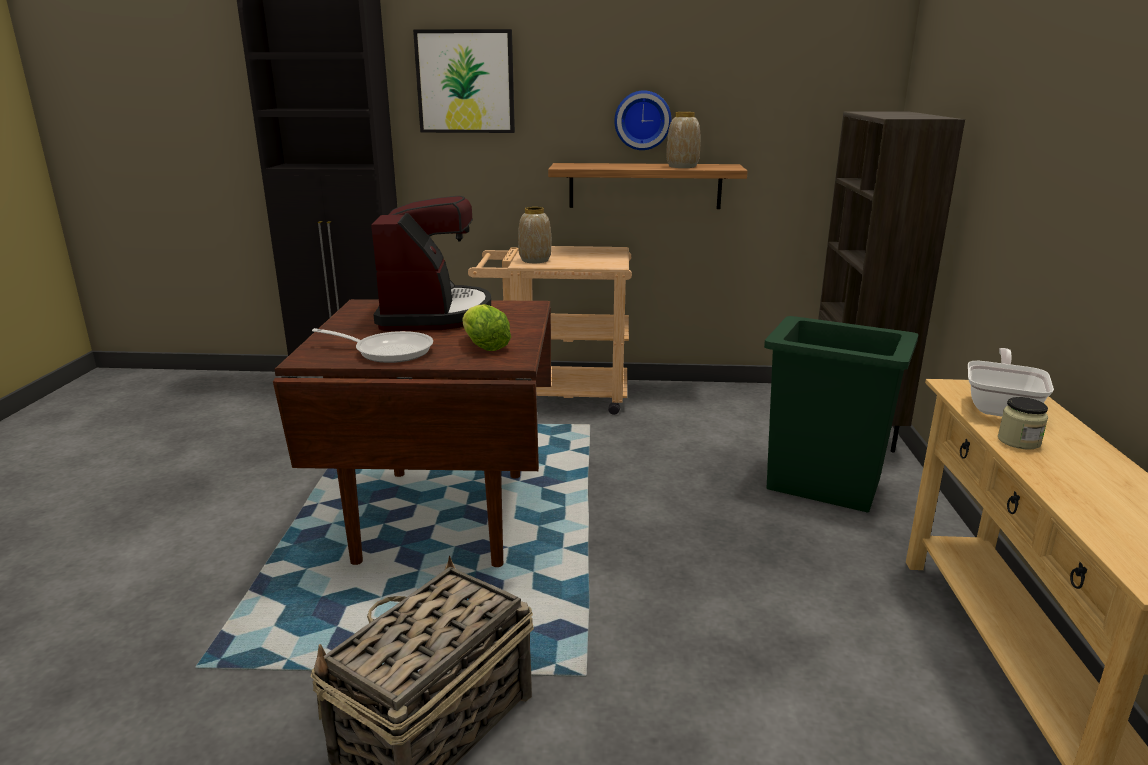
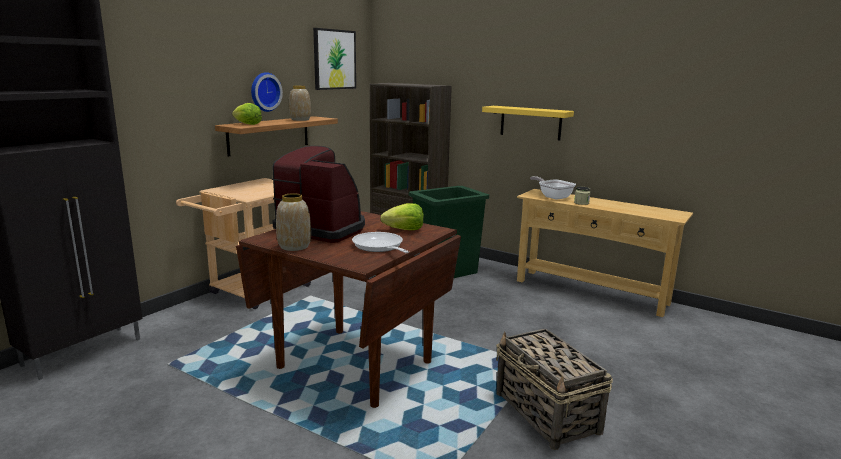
camera: 60 degrees left, 5 degrees down
(388, 351) = (379, 247): frying pan -> frying pan turned 75 degrees counterclockwise
(465, 82) = (147, 66): picture -> picture (334, 59)
(535, 260) = (248, 194): vase -> vase (294, 246)
(586, 165) = (247, 124): none -> lettuce
(1056, 218) = (530, 122): none -> yellow shelf

